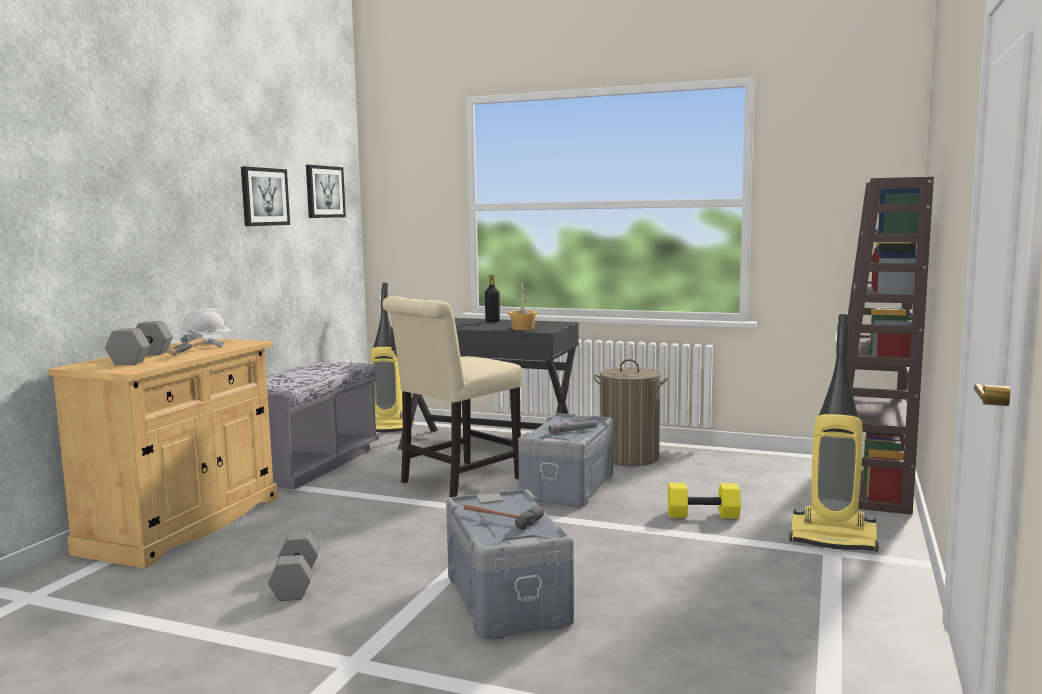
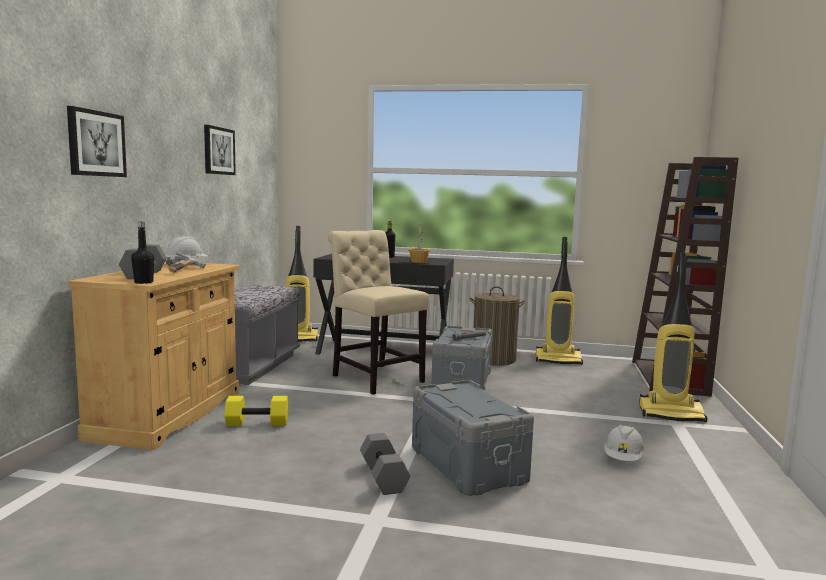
camera: 10 degrees left, 0 degrees up
(128, 370) = (144, 282): none -> black bottle
(297, 582) = (292, 457): grey dumbbell -> grey dumbbell (384, 477)
(324, 192) = (256, 151): picture -> picture (96, 143)
(455, 482) = (375, 378): beige chair -> beige chair turned 105 degrees clockwise
(500, 519) = (466, 402): hammer -> none
(703, 514) = (571, 399): yellow dumbbell -> yellow dumbbell (258, 423)
(720, 459) = (558, 360): none -> vacuum cleaner
(721, 599) = (623, 459): none -> white hard hat

